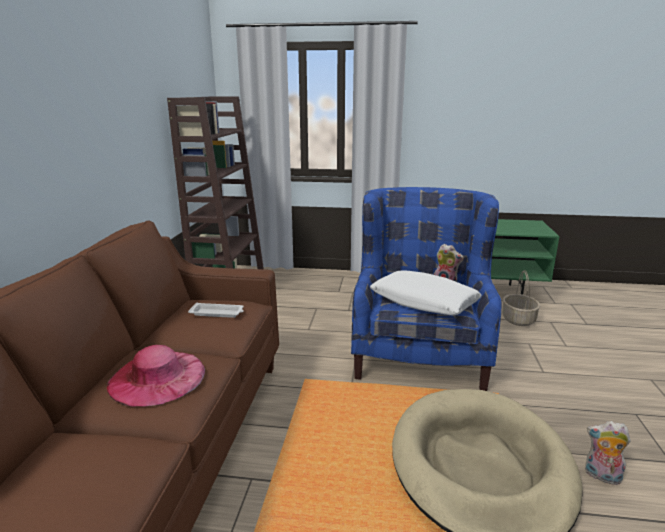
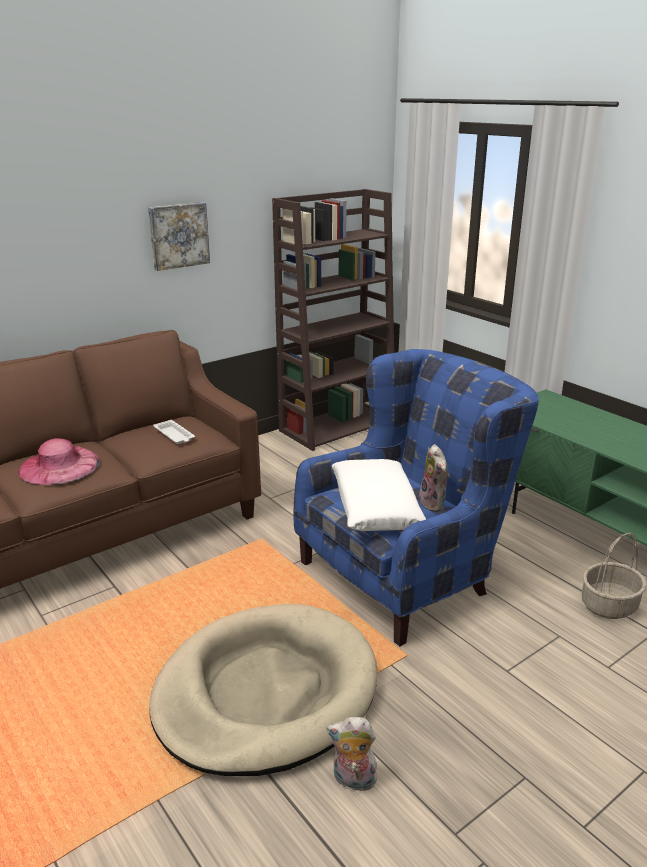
camera: 45 degrees right, 5 degrees up
(114, 129) = (178, 235): none -> picture
(601, 476) = (353, 781): plush toy -> plush toy turned 60 degrees counterclockwise

